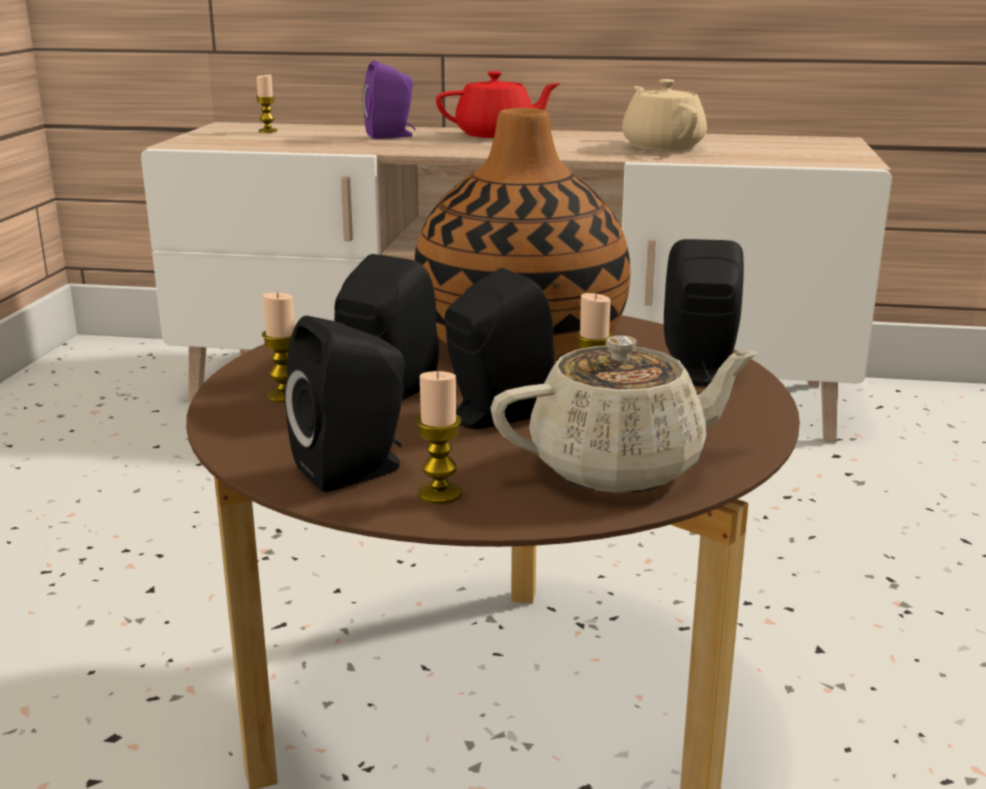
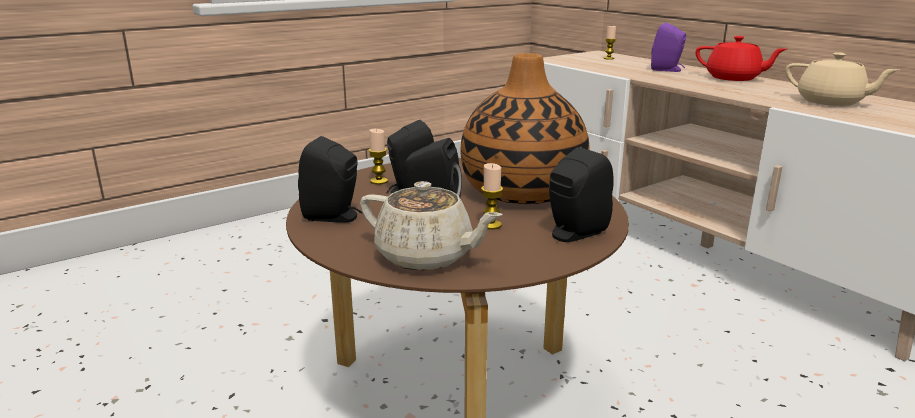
camera: 45 degrees right, 0 degrees up
(440, 494) = (339, 237): candle -> none
(662, 146) = (831, 102): beige teapot -> beige teapot turned 105 degrees clockwise

